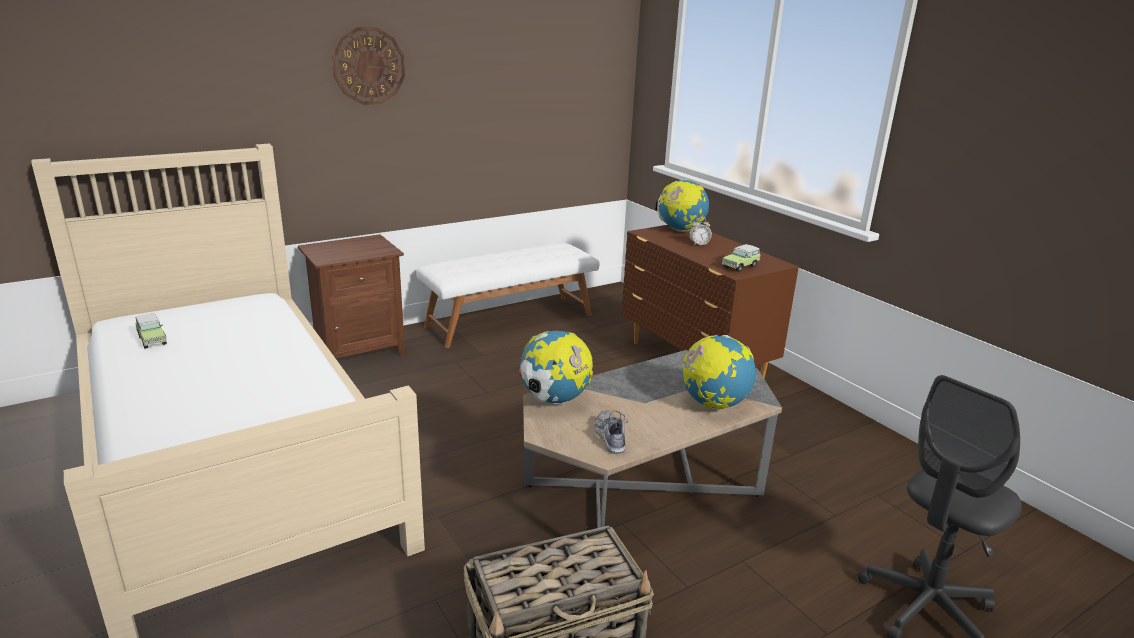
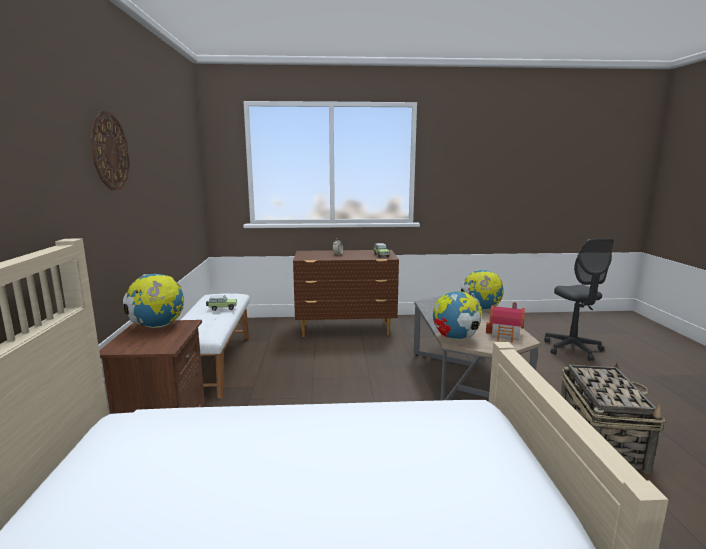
camera: 60 degrees left, 10 degrees down
(152, 340) = (149, 508): toy car -> toy car (222, 308)
(610, 437) = (506, 335): shoe -> toy house
(680, 230) = (310, 253): globe -> globe (157, 326)

